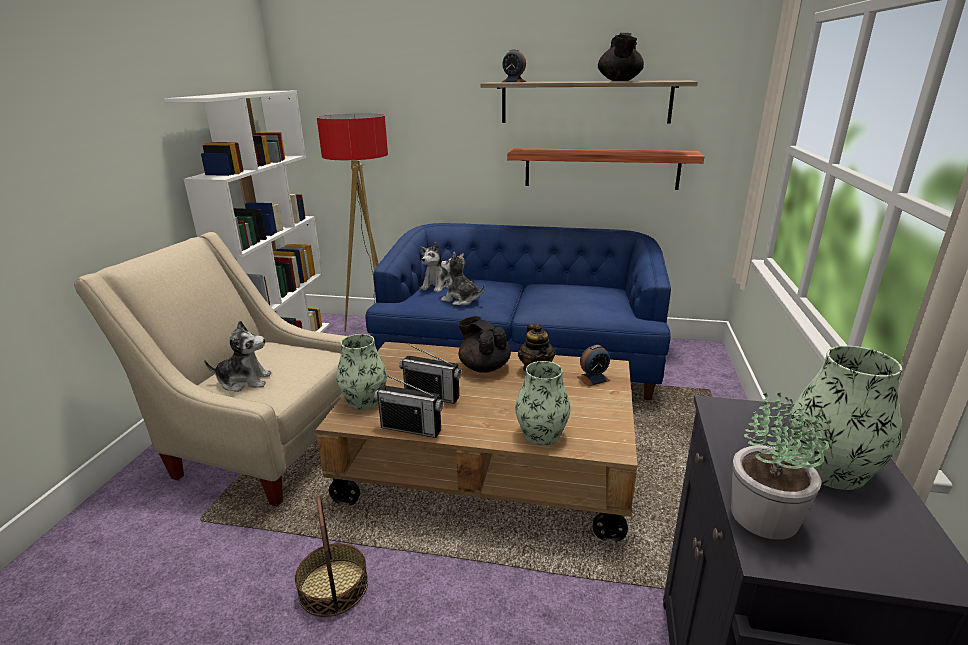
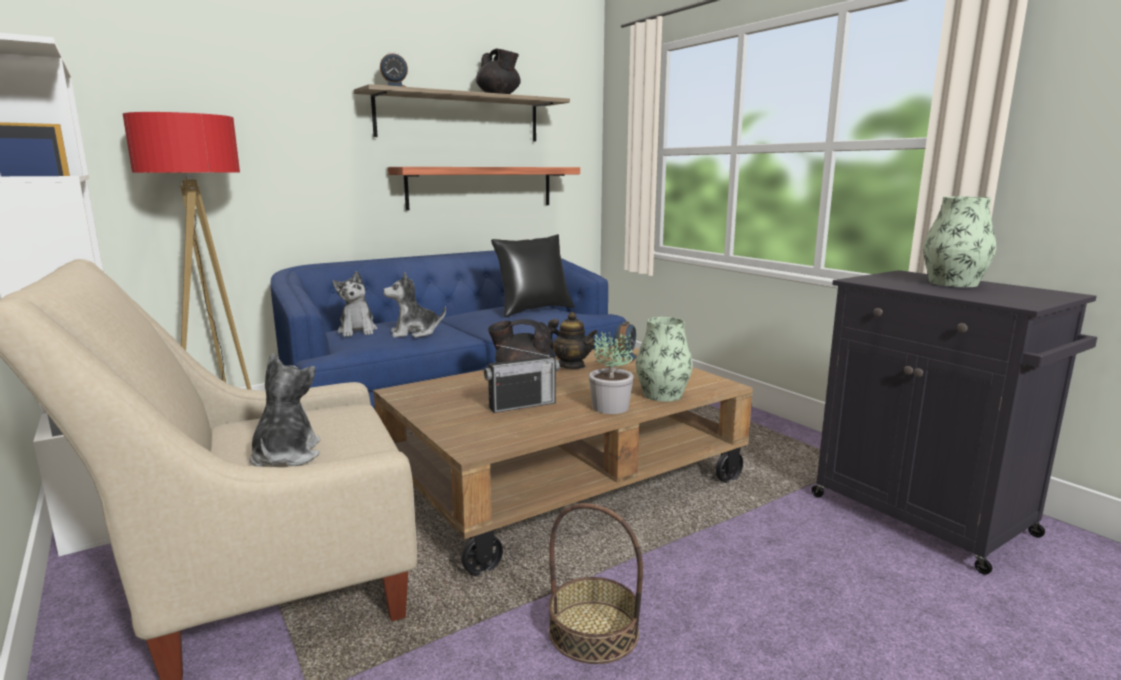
camera: 45 degrees left, 10 degrees down
(244, 381) = (285, 456): plush toy -> plush toy turned 45 degrees counterclockwise
(364, 400) = (462, 430): vase -> none
(411, 428) = (557, 428): radio -> none
(588, 300) = (534, 310): none -> black pillow
(764, 517) = (987, 298): potted plant -> potted plant (611, 407)

